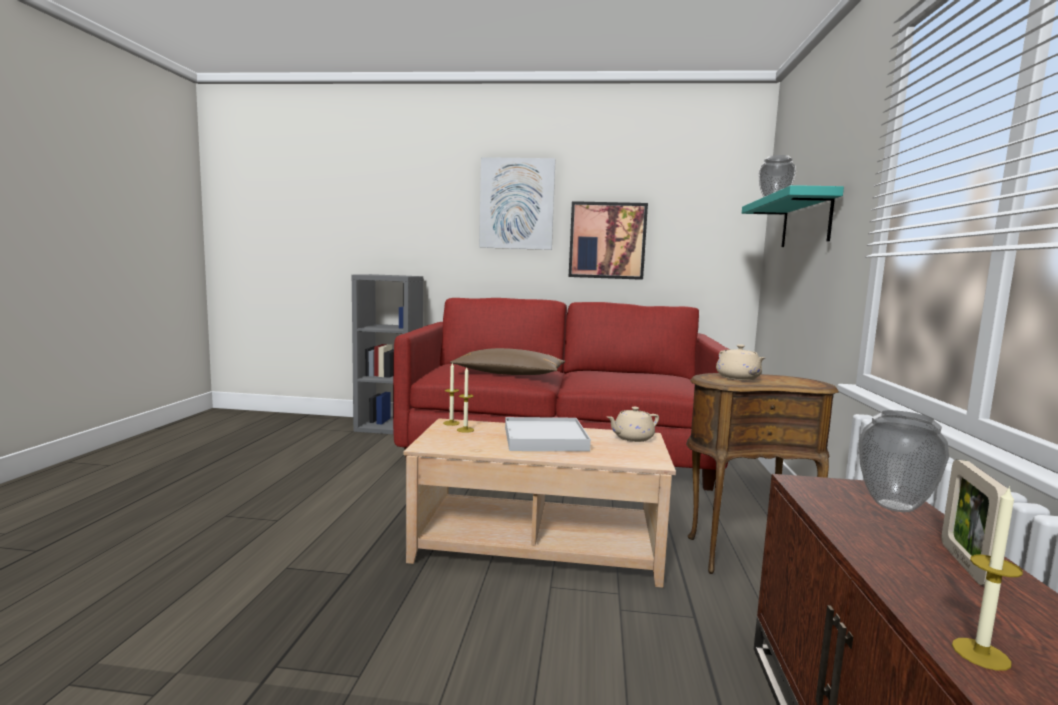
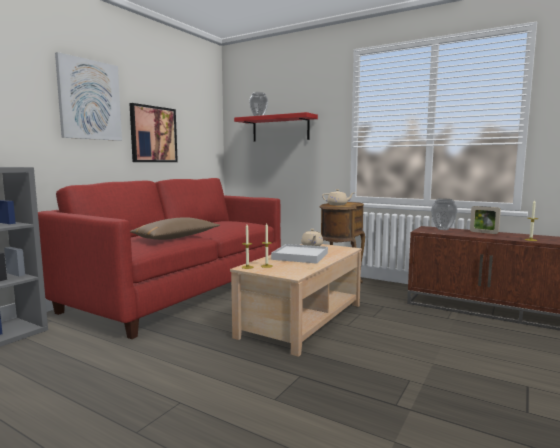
camera: 65 degrees left, 0 degrees up
(806, 221) = (280, 128): turquoise shelf -> red shelf

